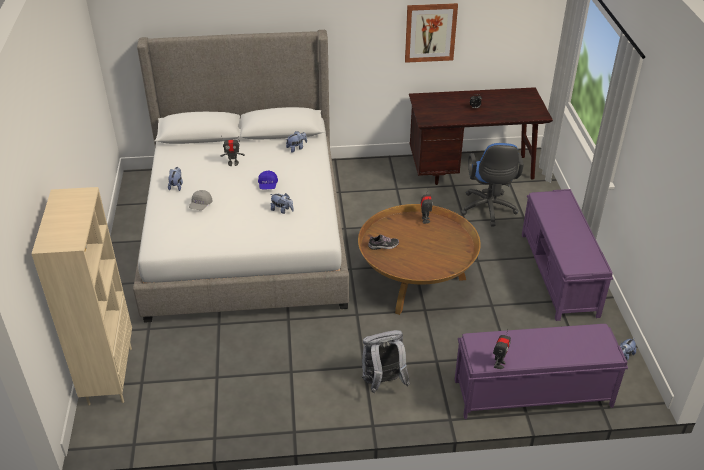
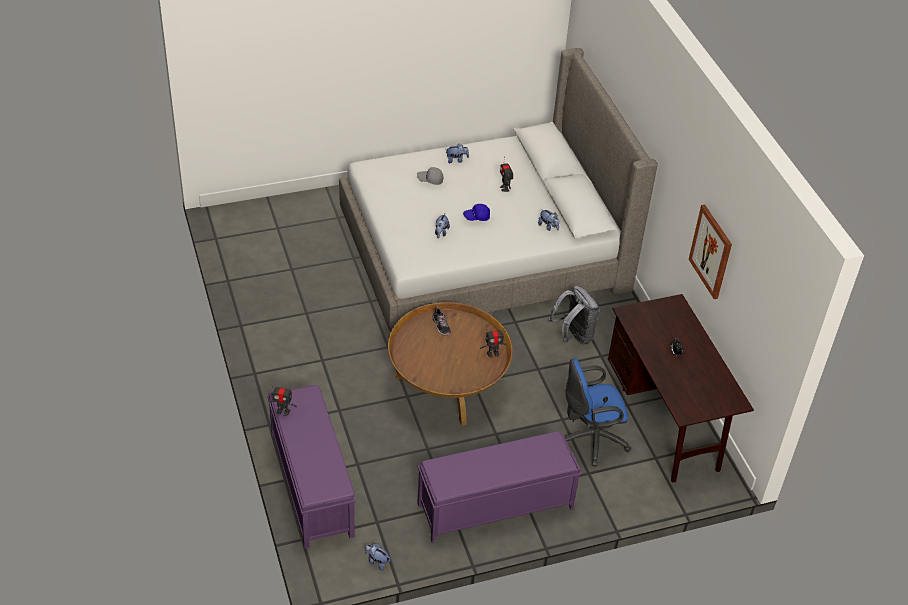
camera: 75 degrees right, 5 degrees up
(109, 375) = (281, 208): beige bookcase -> none
(383, 382) = (305, 375): grey backpack -> grey backpack (573, 336)

